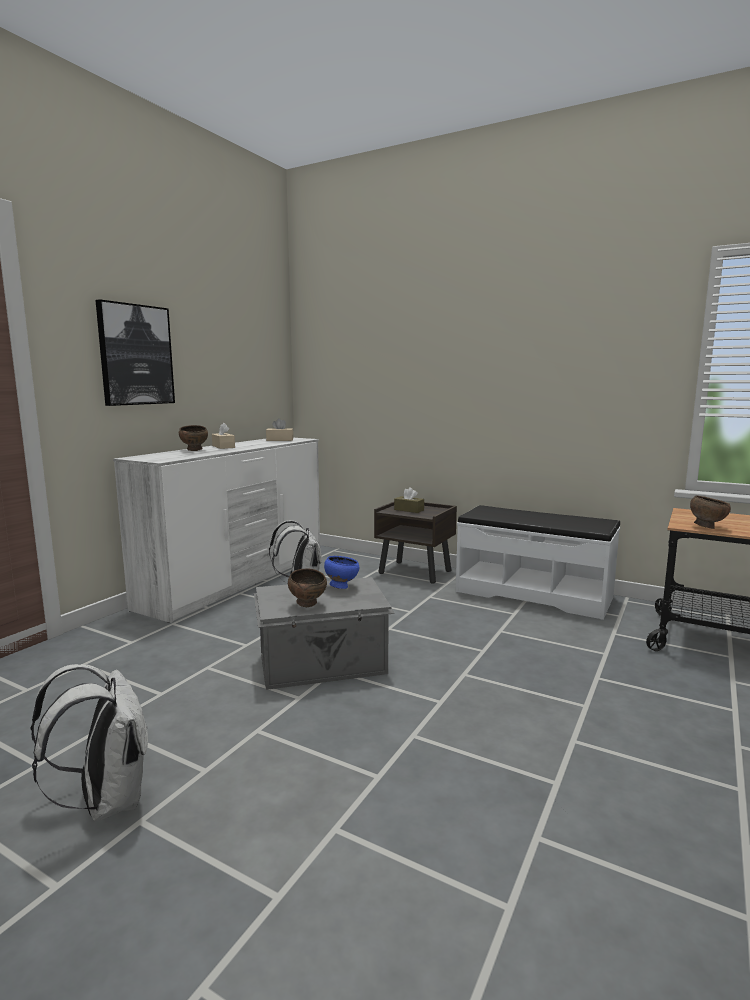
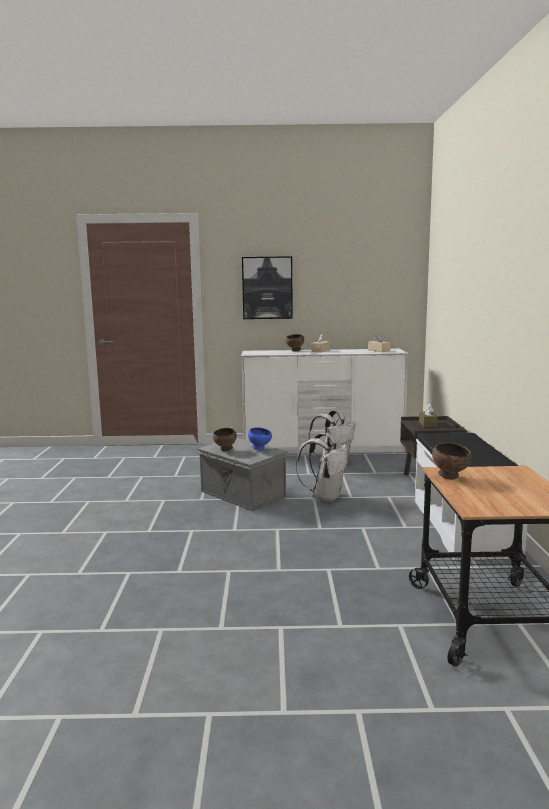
camera: 60 degrees right, 0 degrees up
(106, 800) = (95, 493): white backpack -> white backpack (325, 497)

